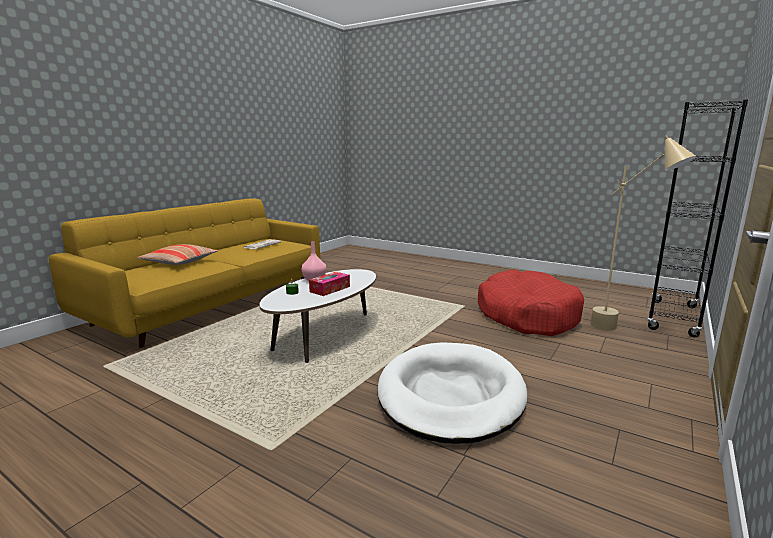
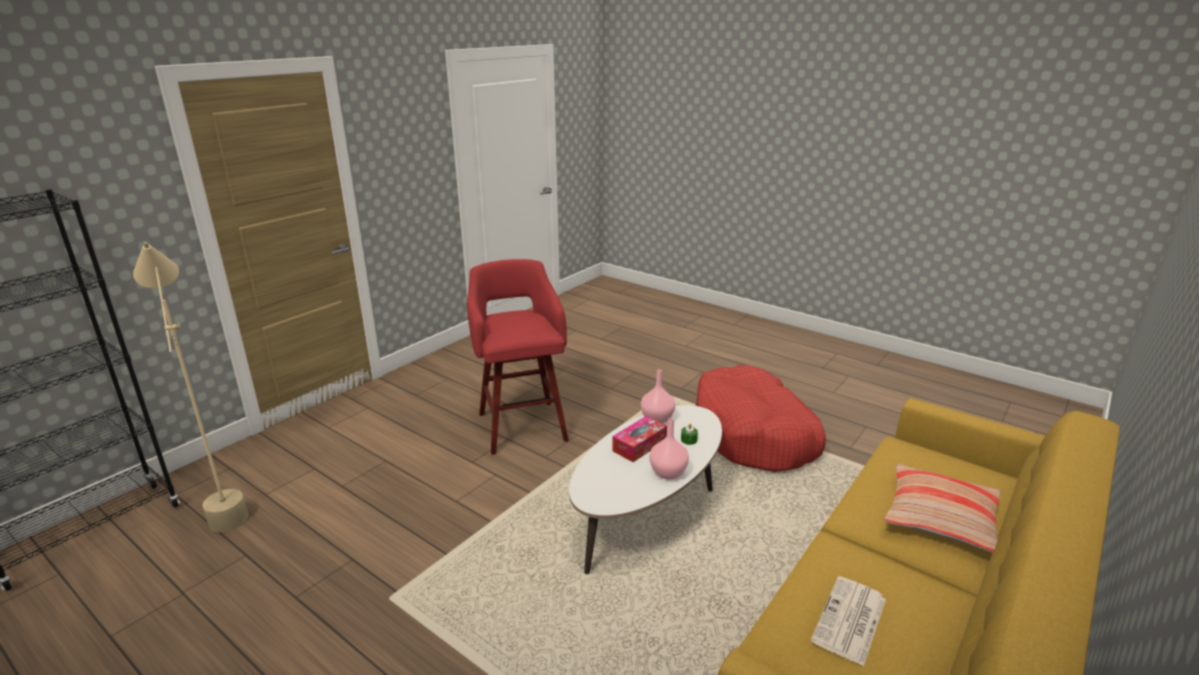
camera: 175 degrees left, 10 degrees up
(312, 301) = (656, 419): none -> pink vase
(450, 395) = (522, 425): white dog bed -> red stool
(526, 315) = (309, 555): red dog bed -> red dog bed (754, 434)

